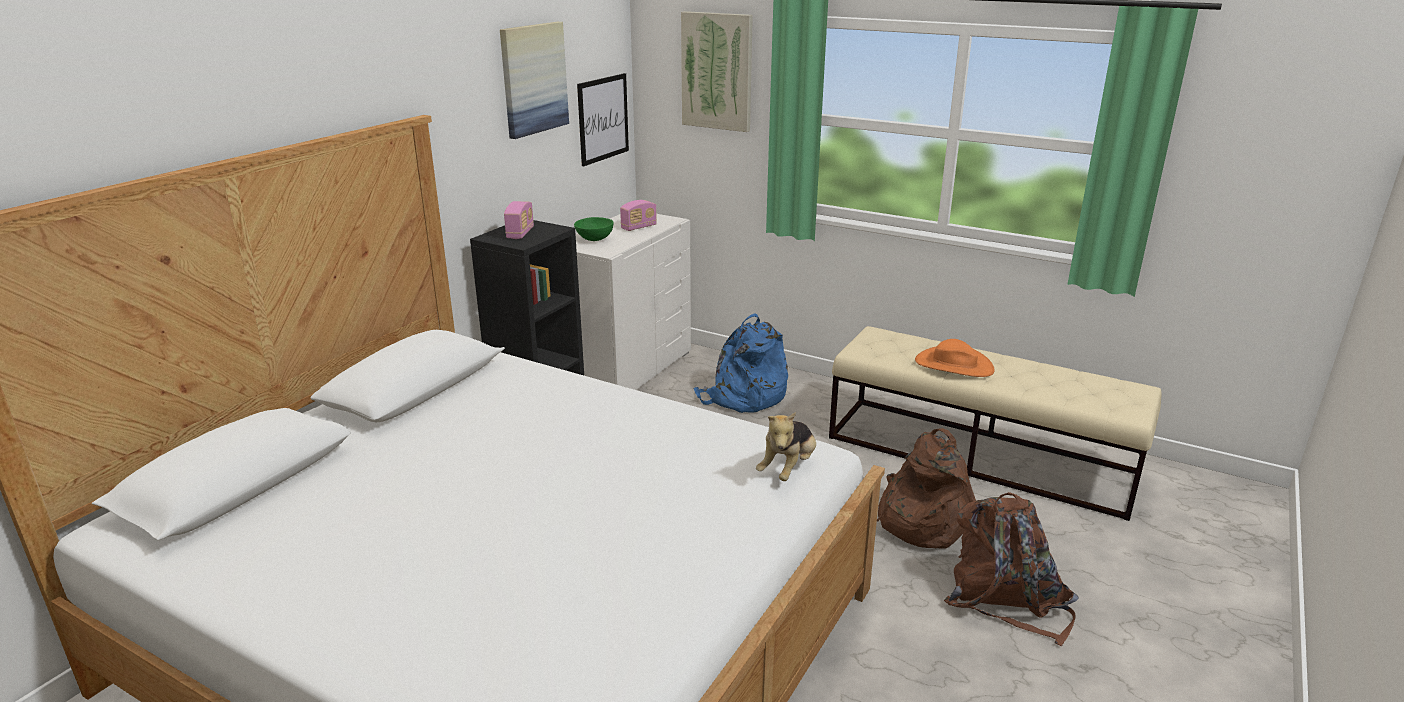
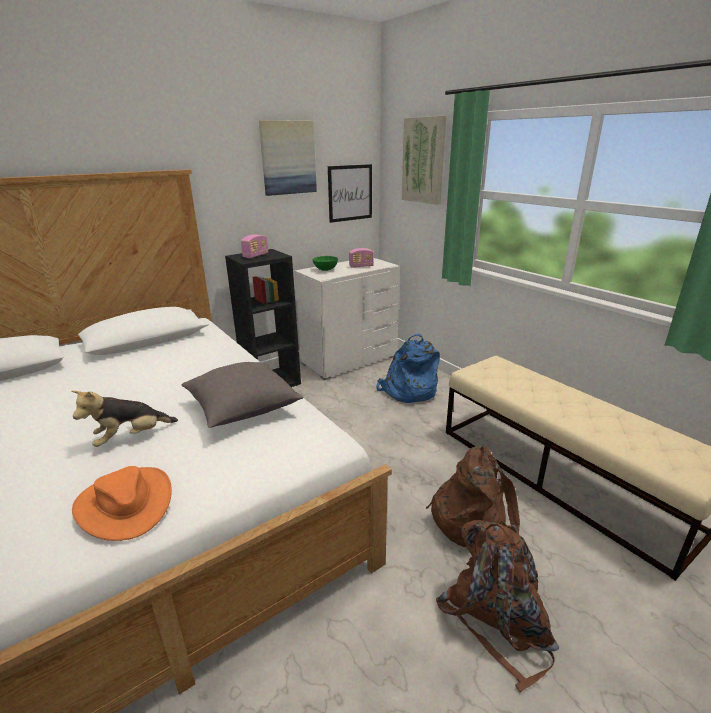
camera: 25 degrees right, 0 degrees up
(682, 442) = (243, 409): none -> grey pillow
(788, 468) = (293, 449): plush toy -> plush toy (131, 437)
(953, 365) = (541, 397): orange hat -> orange hat (125, 504)

